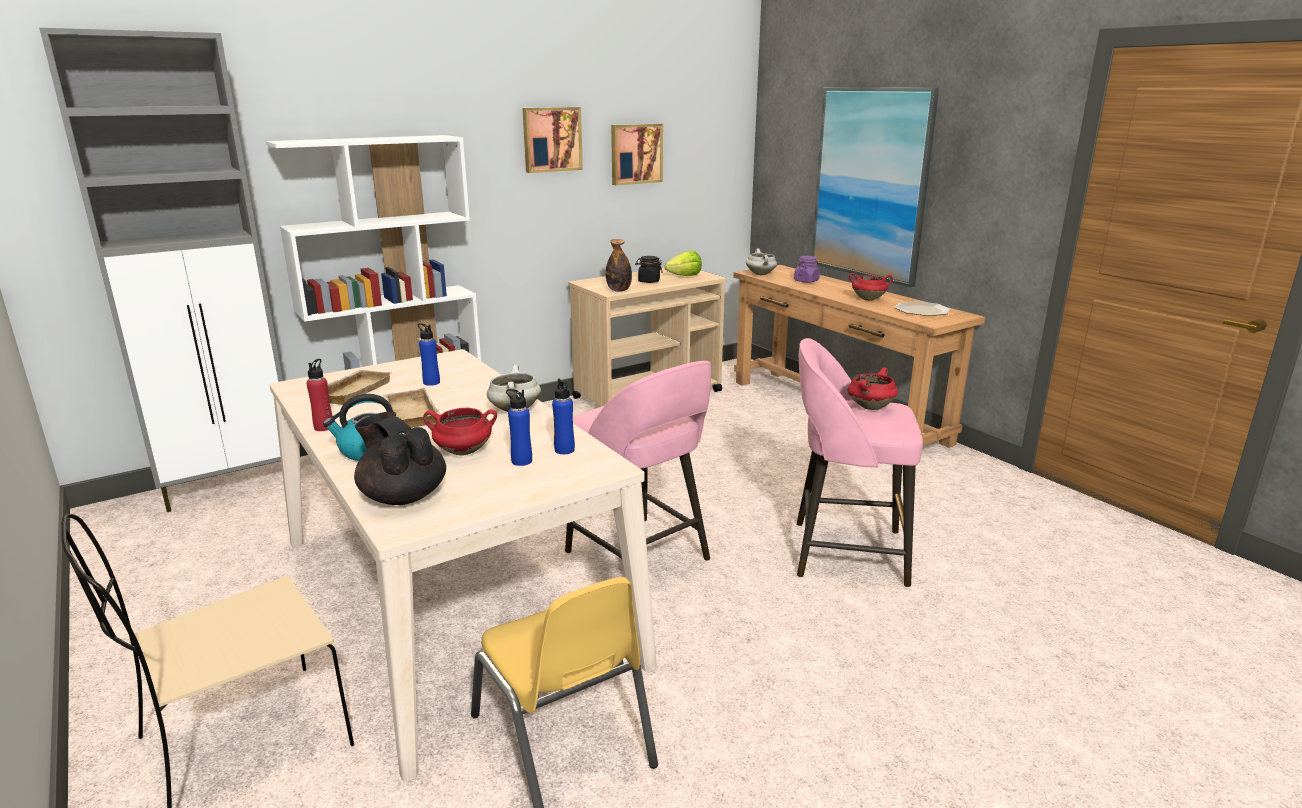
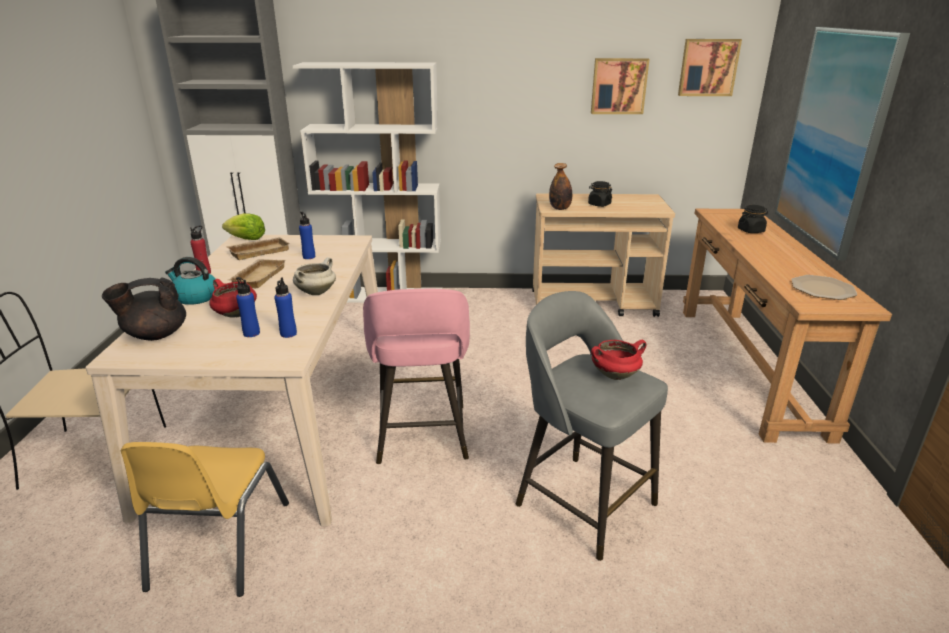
camera: 35 degrees right, 5 degrees up
(403, 496) = (155, 335): black teapot -> black teapot turned 105 degrees counterclockwise
(551, 139) = (533, 69): picture -> picture (708, 67)
(685, 276) = (639, 205): lettuce -> lettuce (246, 239)
(761, 274) = (716, 216): white cooking pot -> none
(806, 281) = (751, 231): purple jar -> black jar
(844, 552) = (582, 502): pink stool -> grey stool
(868, 299) = (783, 263): red cooking pot -> none

